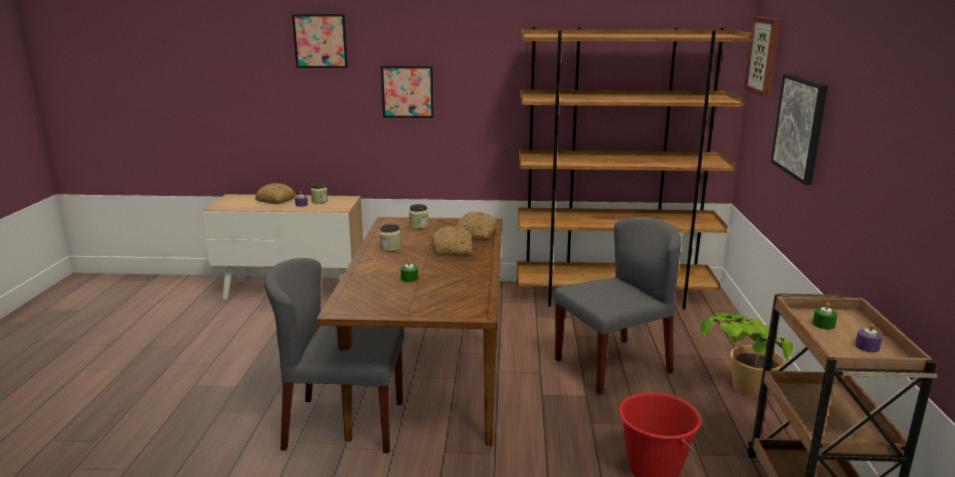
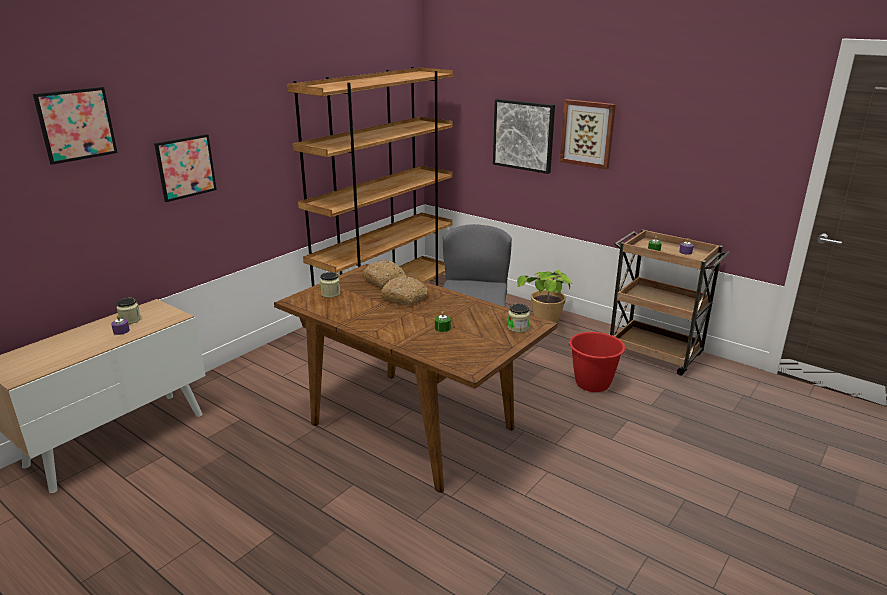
camera: 55 degrees left, 5 degrees up
(275, 200) = (73, 340): bread -> none
(343, 425) = (417, 486): grey chair -> none
(390, 248) = (364, 317): jar -> jar (518, 328)
(764, 55) = (451, 86): picture -> picture (587, 133)

